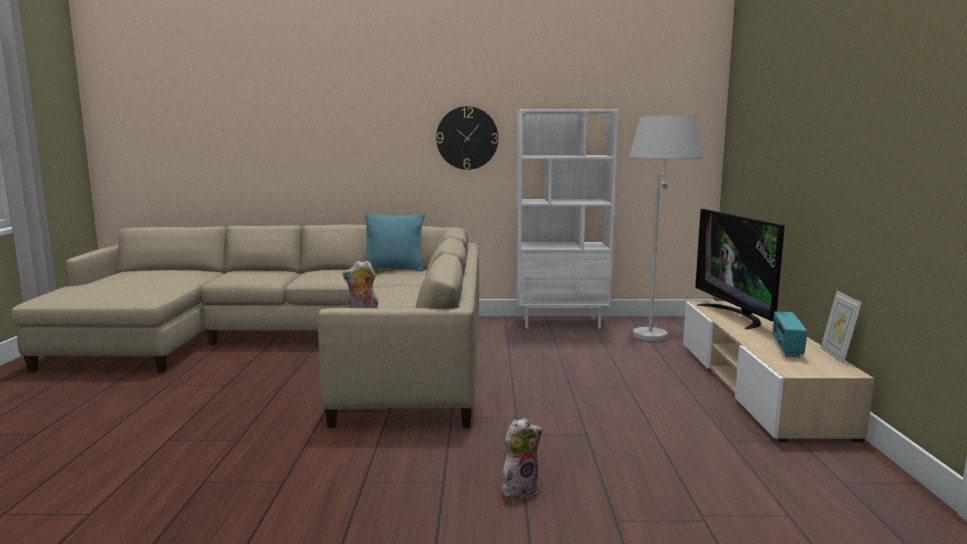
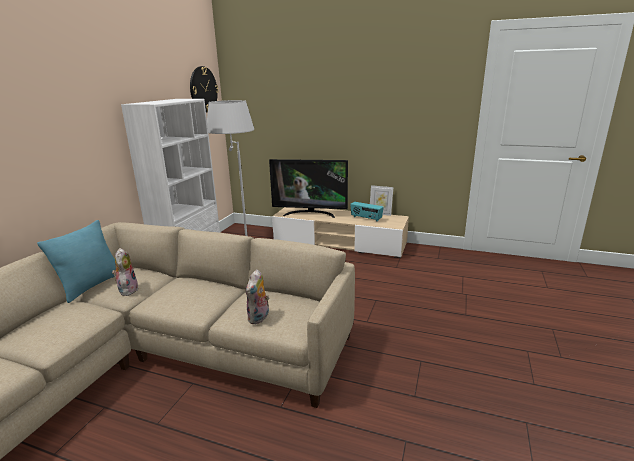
camera: 70 degrees left, 10 degrees up
(467, 138) = (84, 135): wall clock -> wall clock (203, 89)
(519, 488) = (432, 335): plush toy -> plush toy (127, 290)

